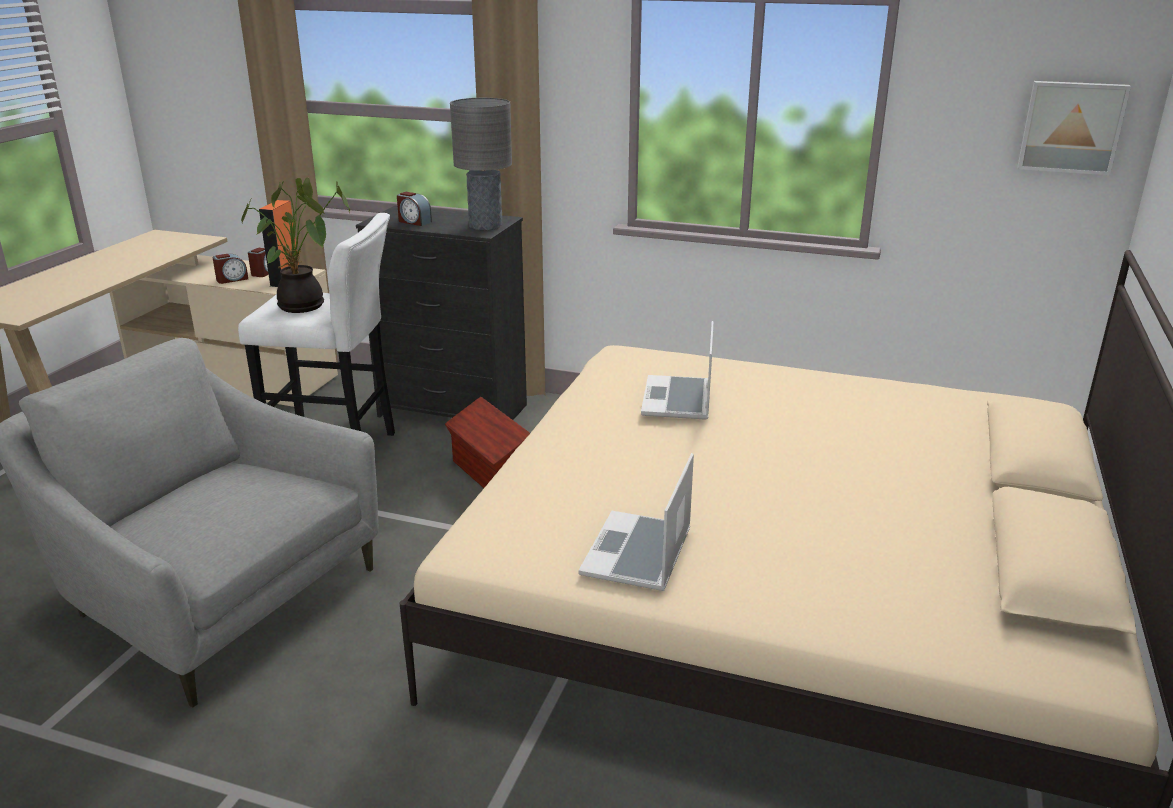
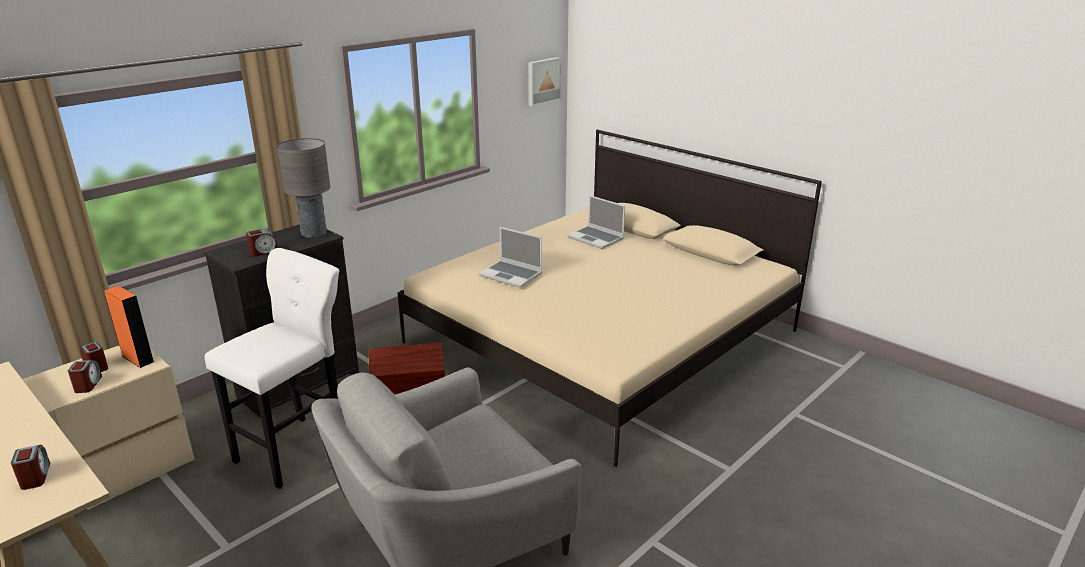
camera: 65 degrees left, 0 degrees up
(44, 297) = (35, 476): none -> alarm clock
(304, 307) = (272, 344): potted plant -> none
(638, 554) = (650, 322): laptop -> laptop (596, 238)

